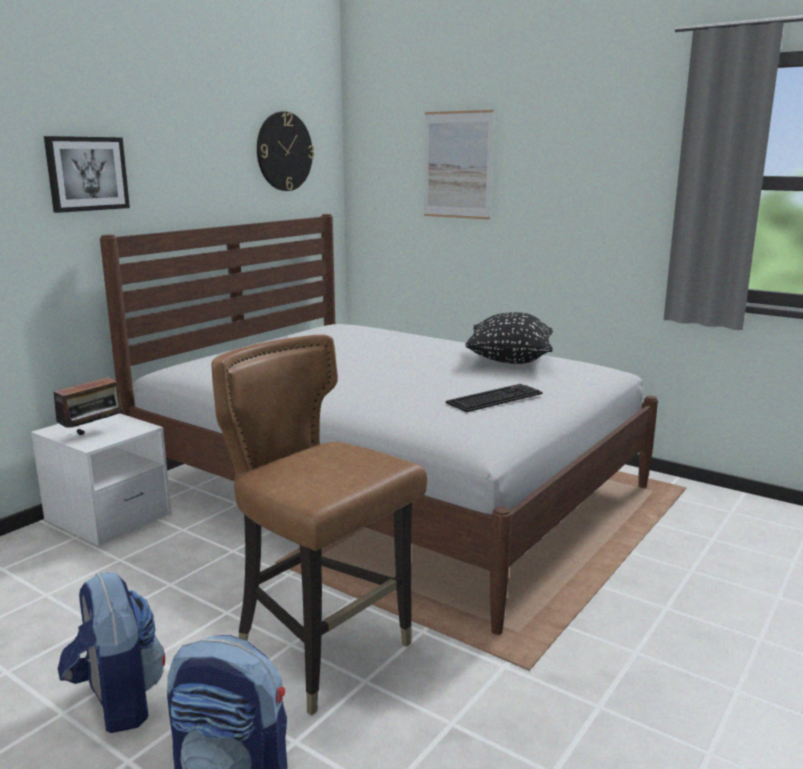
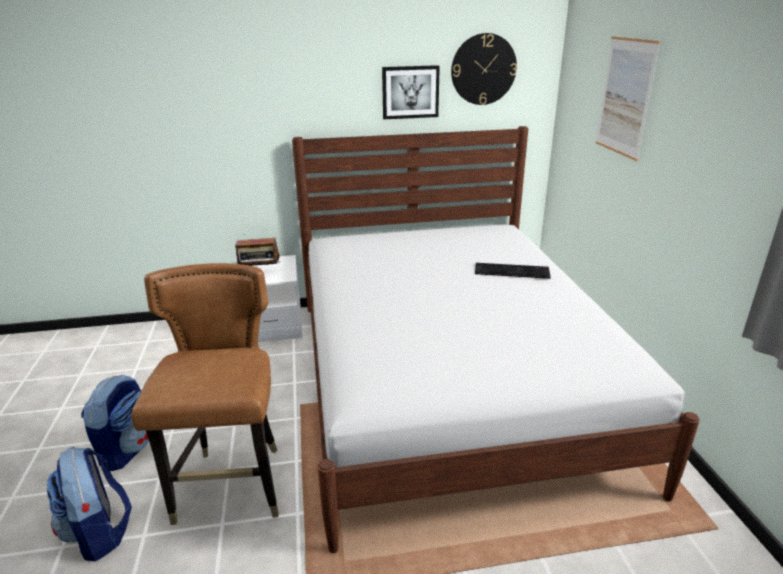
camera: 45 degrees right, 10 degrees up
(87, 173) = (288, 92): picture -> picture (410, 92)
(494, 398) = (451, 356): keyboard -> keyboard (512, 271)
(509, 360) = (553, 318): black pillow -> none

